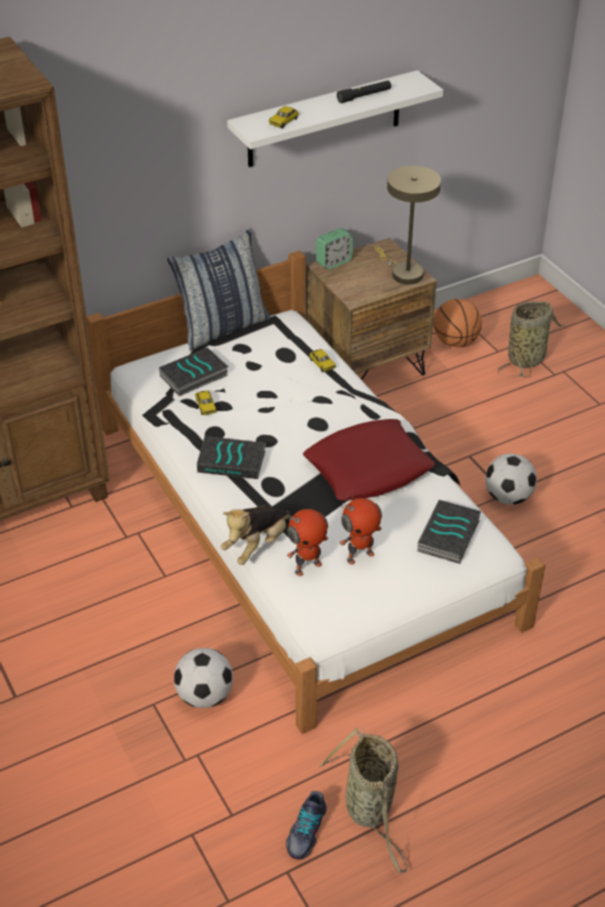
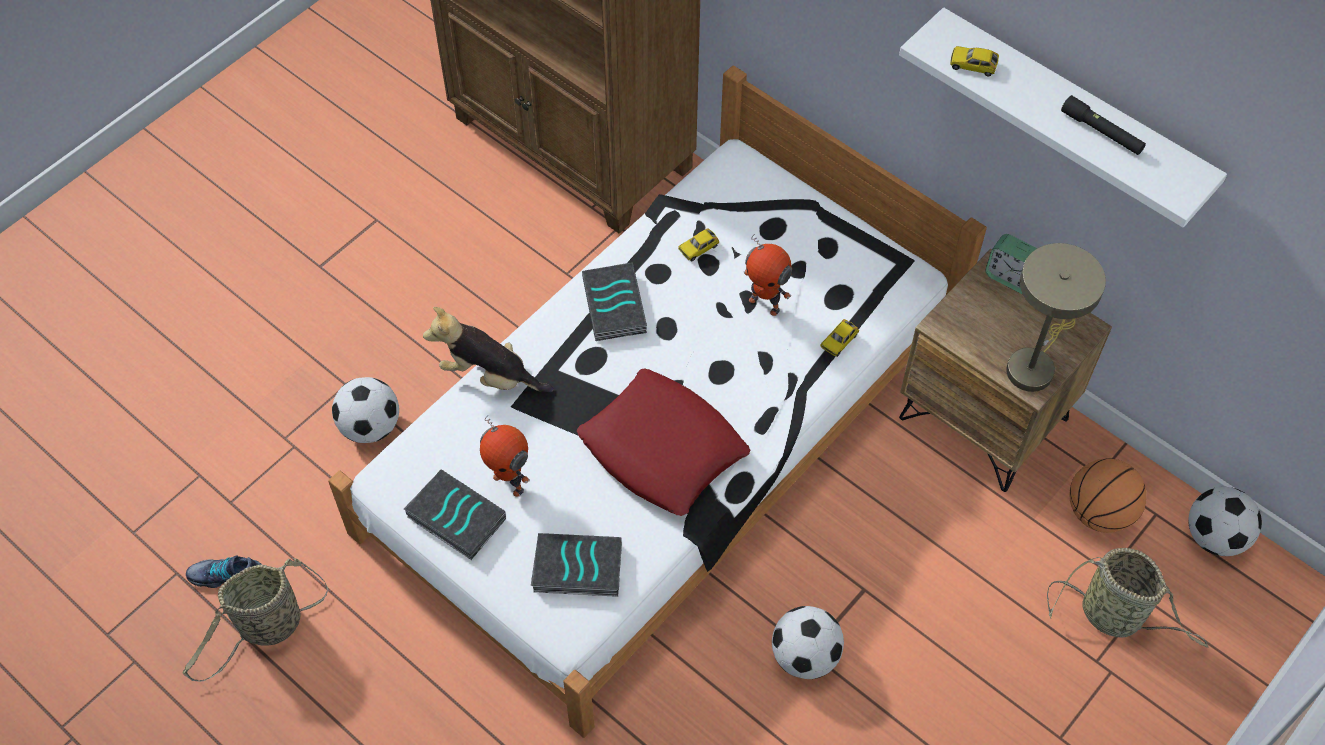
camera: 70 degrees right, 15 degrees up
(194, 377) = (746, 217): book -> book (454, 518)
(223, 327) = (859, 214): pillow -> none
(307, 566) = (474, 435): toy robot -> toy robot (765, 303)
(490, 305) = (1215, 536): none -> football

